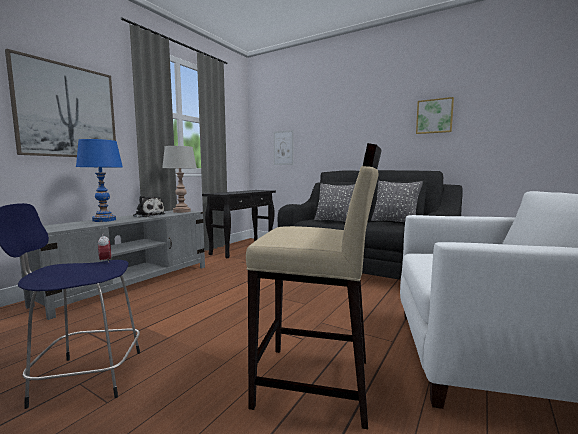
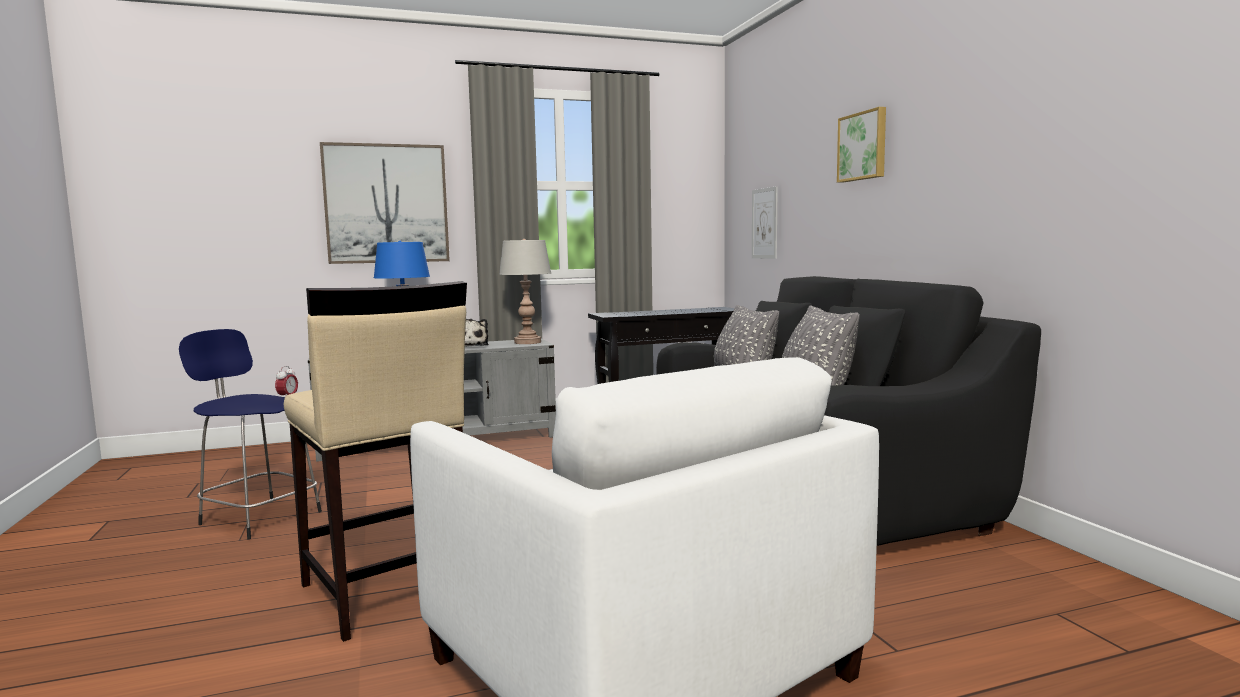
camera: 40 degrees right, 0 degrees up
(434, 116) = (995, 145): picture -> picture (863, 146)

